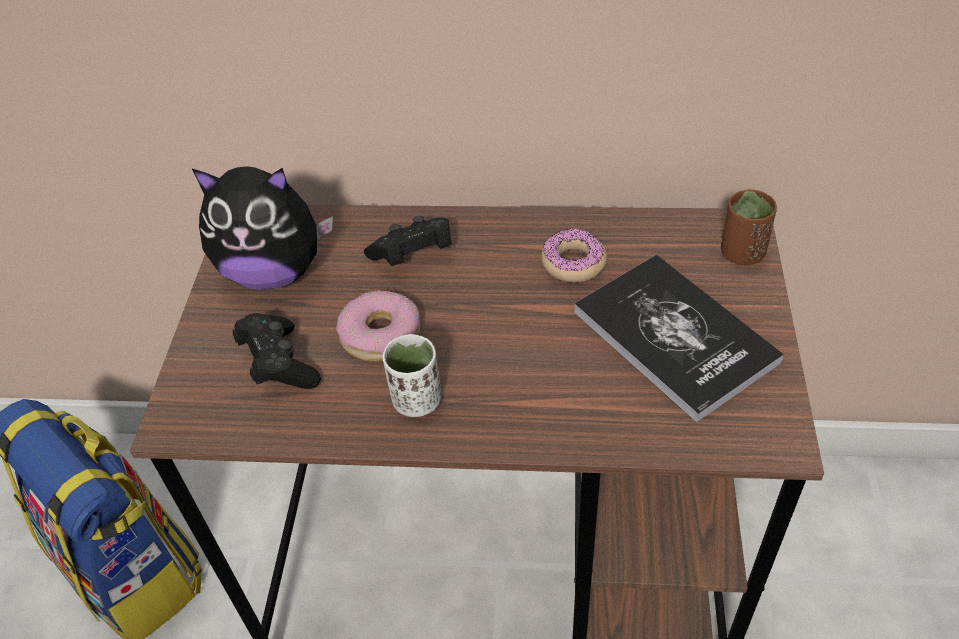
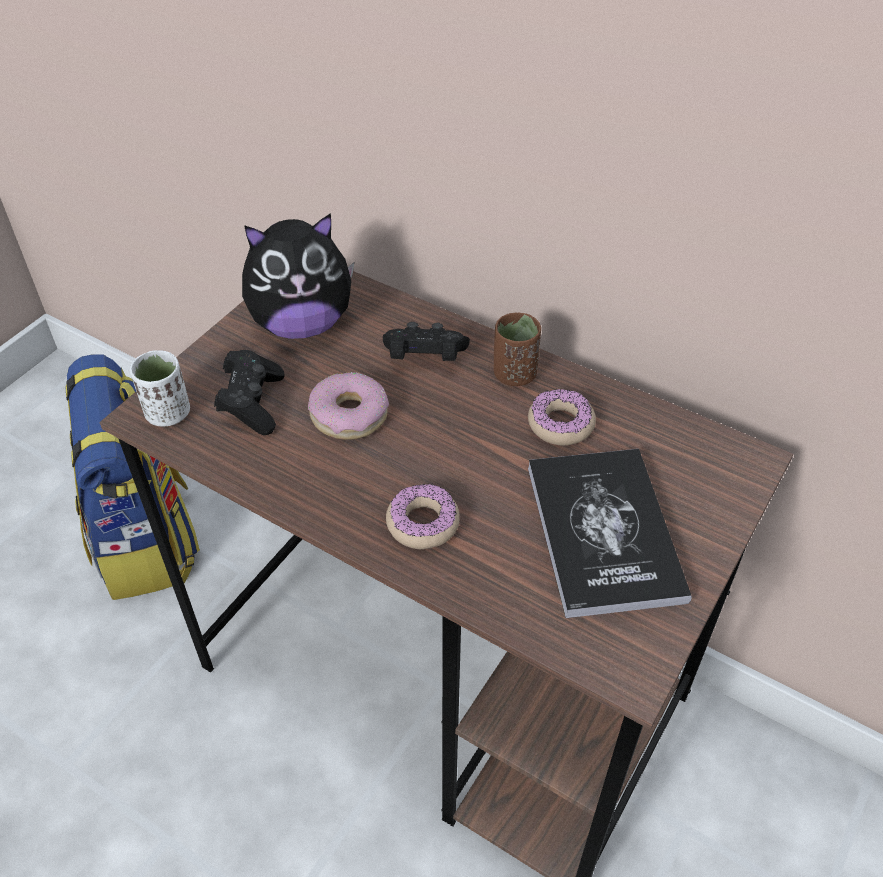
camera: 25 degrees right, 0 degrees up
(274, 271) = (302, 324): plush toy -> plush toy turned 45 degrees counterclockwise
(417, 400) = (339, 483): white cup -> white cup (168, 413)
(518, 400) = (423, 523): none -> donut
(742, 253) = (730, 484): brown cup -> brown cup (514, 374)

